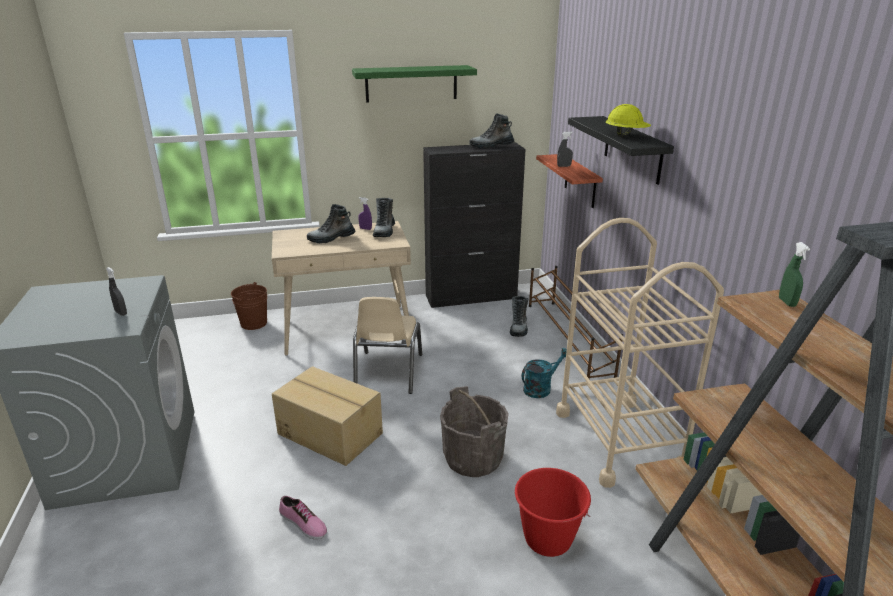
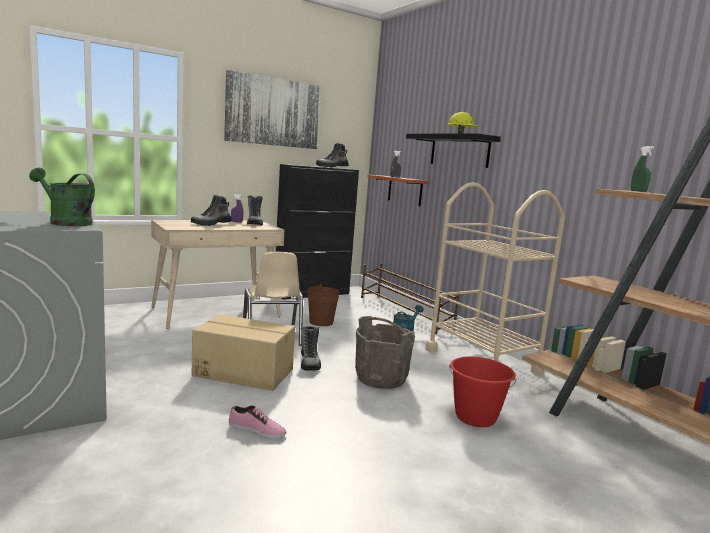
camera: 20 degrees left, 15 degrees down
(121, 313) = (65, 222): grey spray bottle -> green watering can
(254, 323) = (121, 311): brown bucket -> brown bucket (321, 322)
(411, 83) = (273, 112): green shelf -> picture
(518, 328) = (362, 308): boot -> boot (309, 363)

